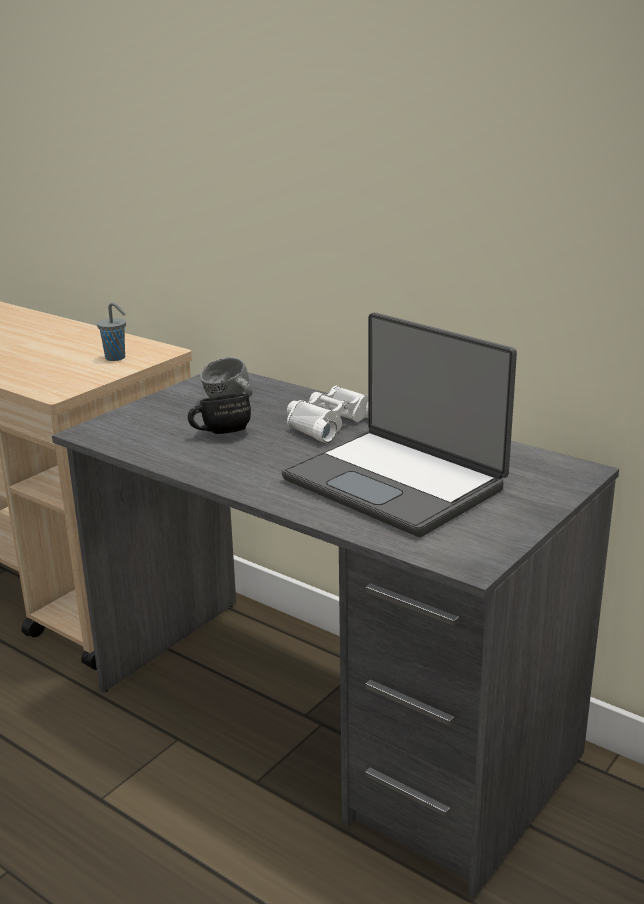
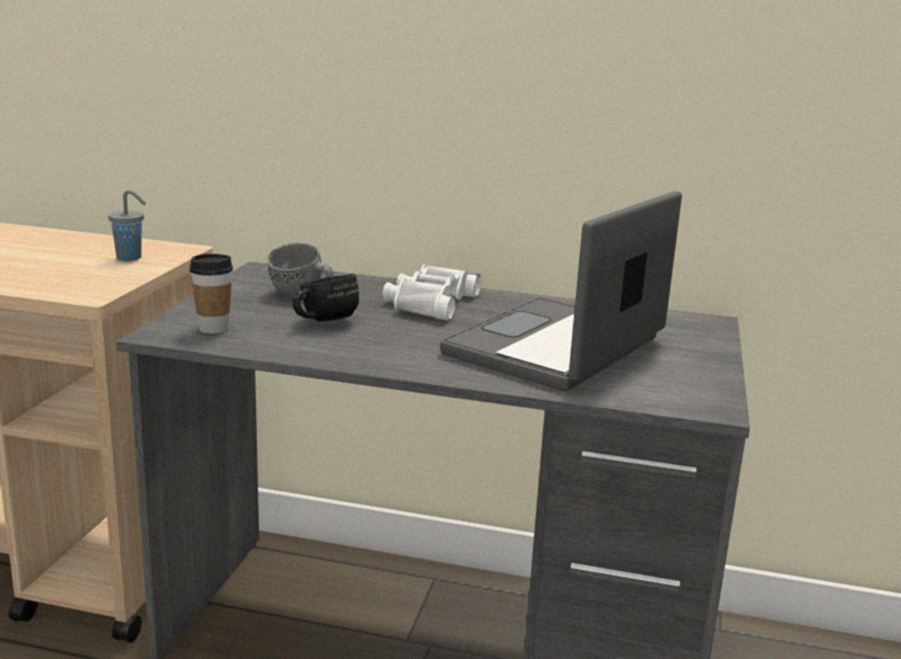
camera: 25 degrees left, 5 degrees down
(130, 431) = (213, 328): none -> cup
(396, 483) = (559, 348): laptop -> laptop turned 105 degrees clockwise

